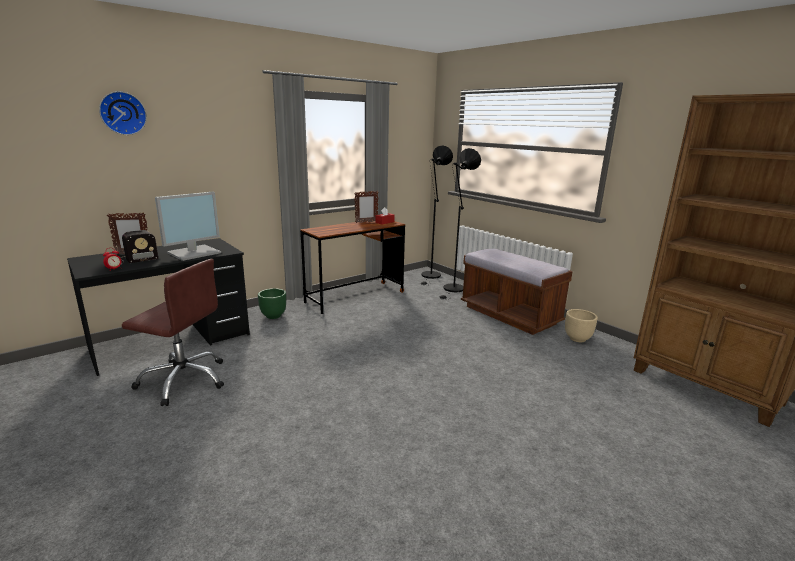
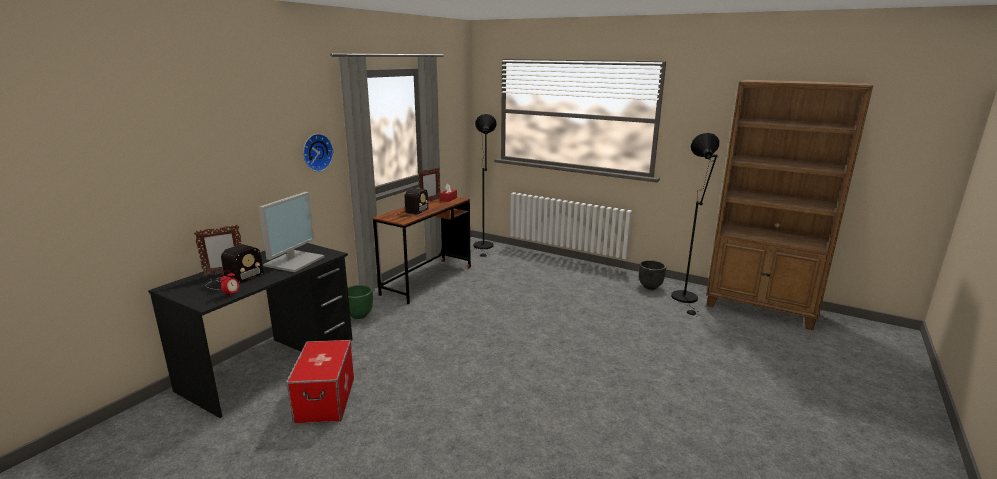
camera: 20 degrees left, 0 degrees up
(122, 113) = (196, 114): wall clock -> wall clock (316, 152)
(184, 380) = (326, 399): brown office chair -> storage box
(337, 229) = (411, 213): none -> radio
(453, 290) = (515, 258): black floor lamp -> black floor lamp (686, 299)
(509, 315) = (582, 274): brown bench -> none
(577, 339) = (650, 286): beige planter -> black planter

